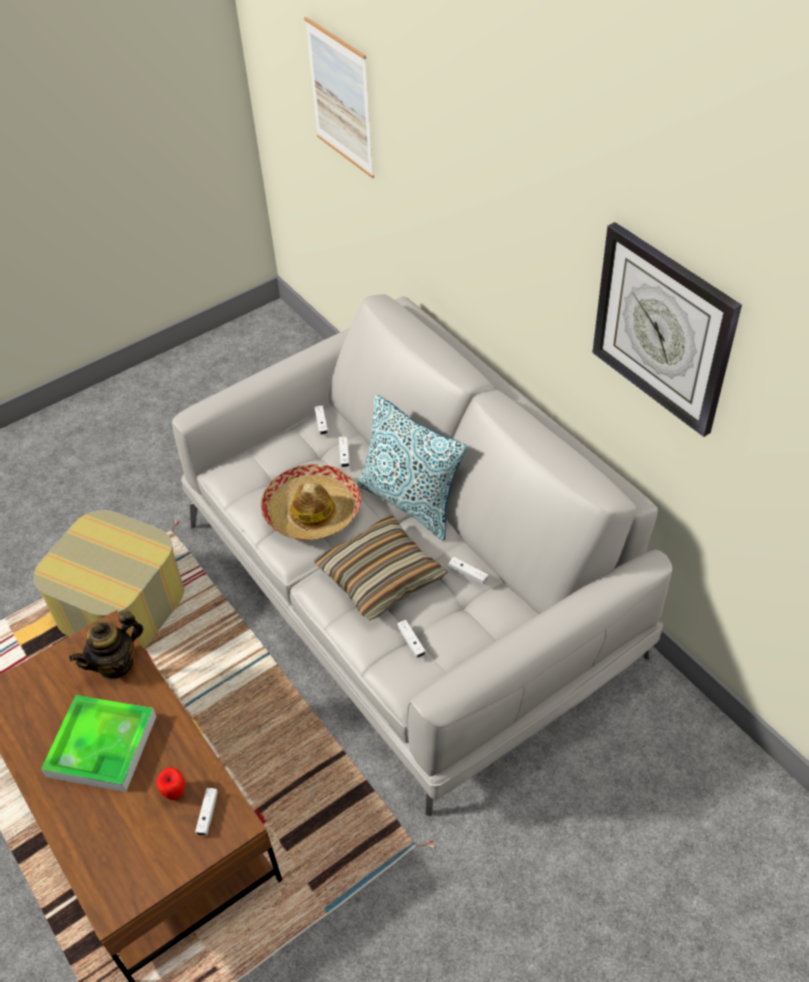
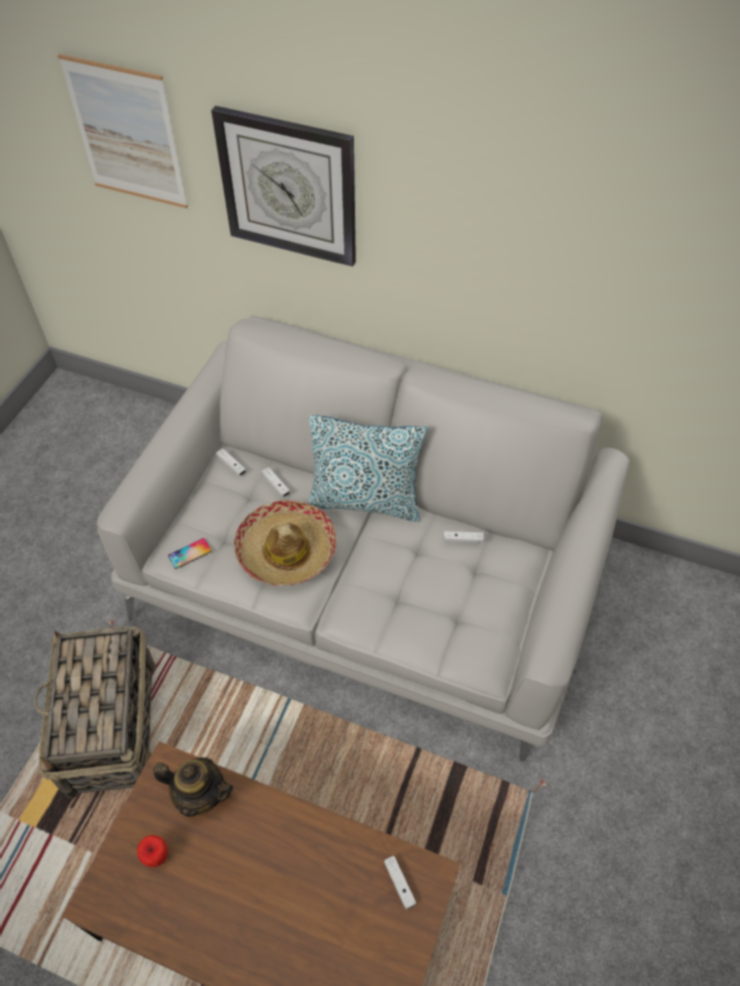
camera: 35 degrees left, 5 degrees up
(102, 746) = (249, 883): tray -> none
(116, 664) = (200, 795): teapot -> teapot turned 90 degrees counterclockwise
(121, 605) = (113, 730): ottoman -> basket
(175, 792) = (354, 883): apple -> apple (157, 856)
(237, 478) = (190, 553): none -> phone
(380, 577) = (391, 579): pillow -> none
(411, 642) = (462, 623): white game controller -> none
(663, 329) = (606, 249): wall clock -> wall clock (289, 187)

